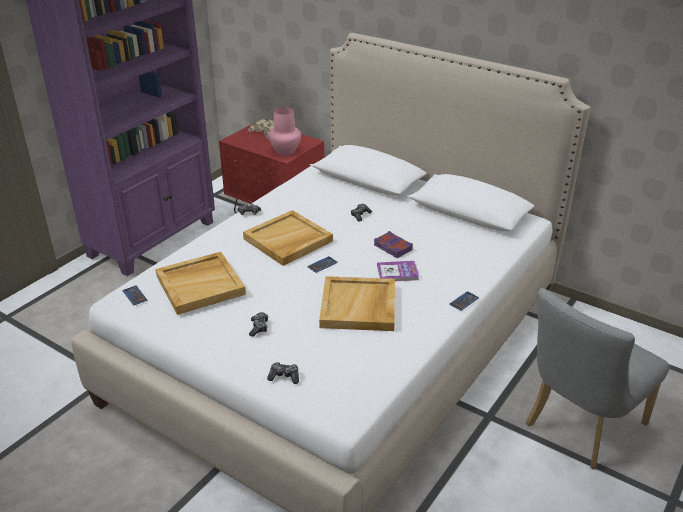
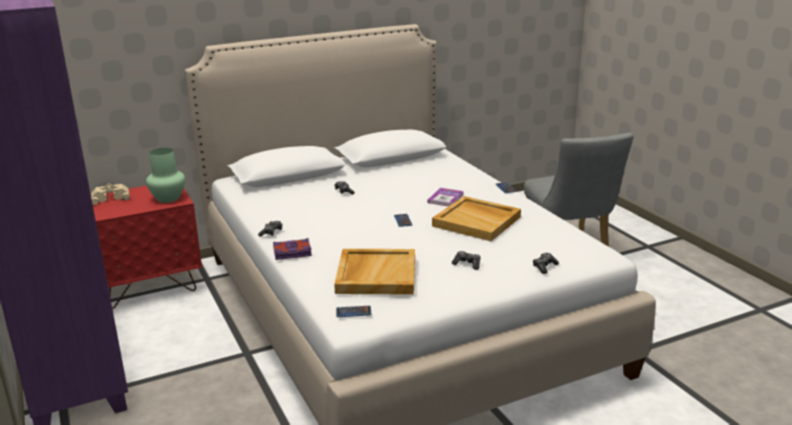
camera: 60 degrees left, 10 degrees down
(285, 150) = (168, 198): pink vase -> green vase
(288, 241) = (347, 225): beige tray -> none
(392, 248) = (408, 192): purple book -> purple book (292, 253)

